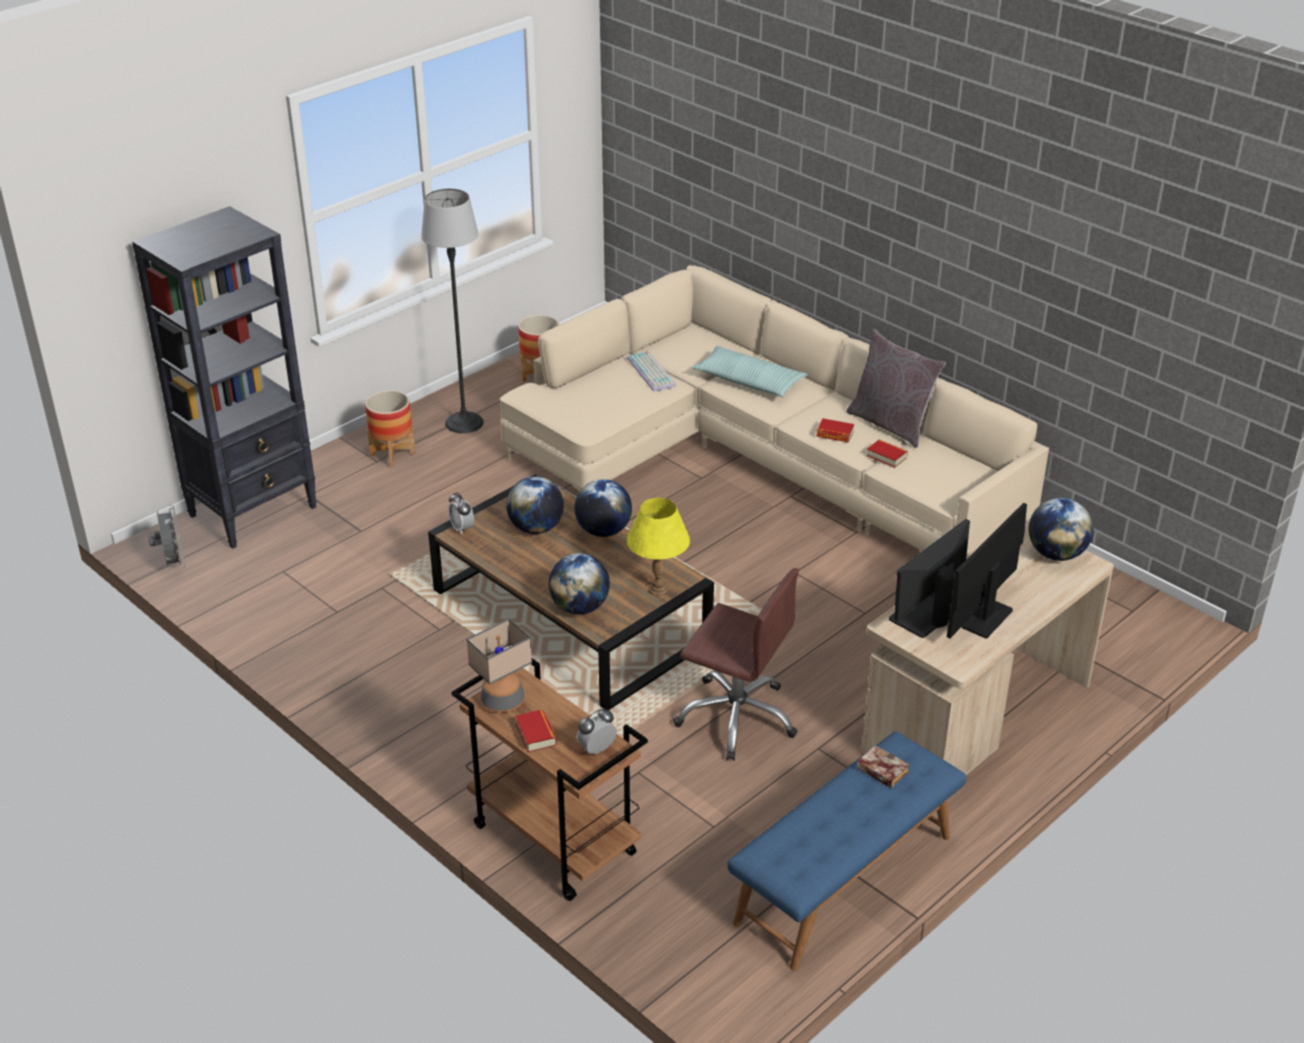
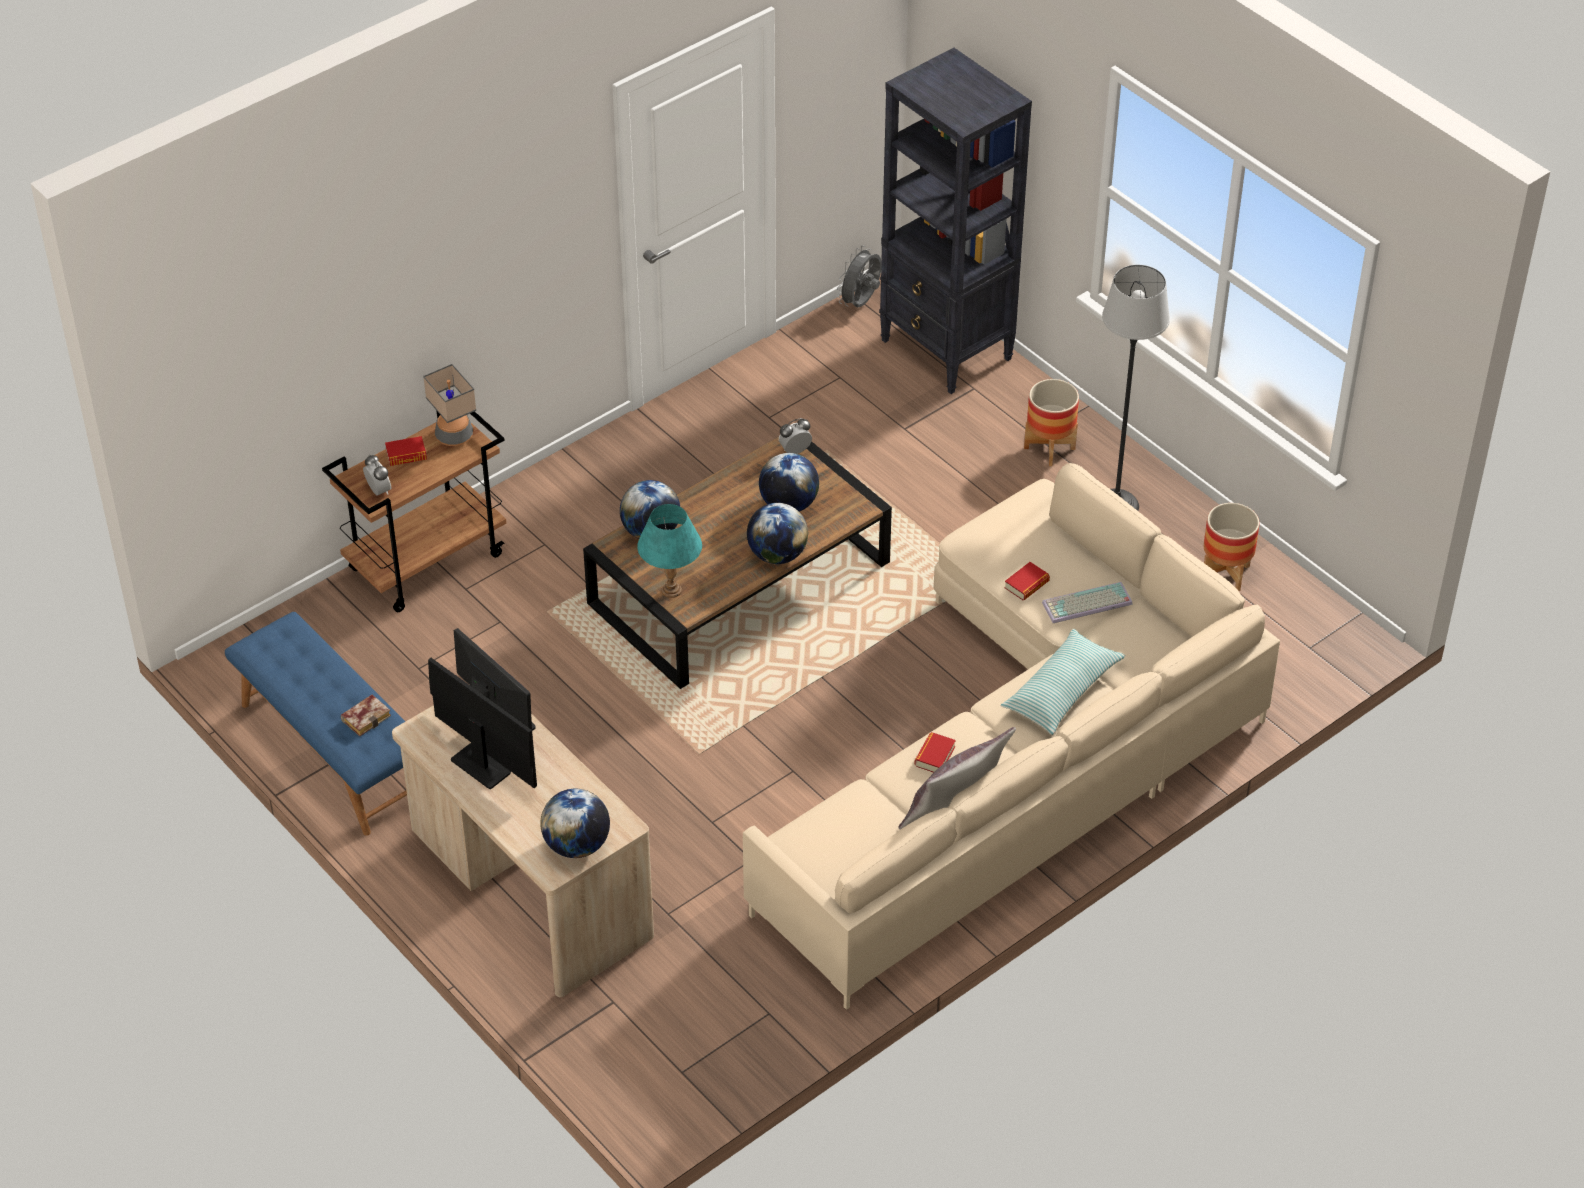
camera: 95 degrees right, 10 degrees up
(173, 563) = (861, 303): grey fan -> grey fan turned 135 degrees clockwise
(658, 589) = (672, 590): yellow table lamp -> turquoise table lamp
(737, 717) = (562, 698): brown office chair -> none
(886, 456) = (882, 798): book -> book (1026, 585)

